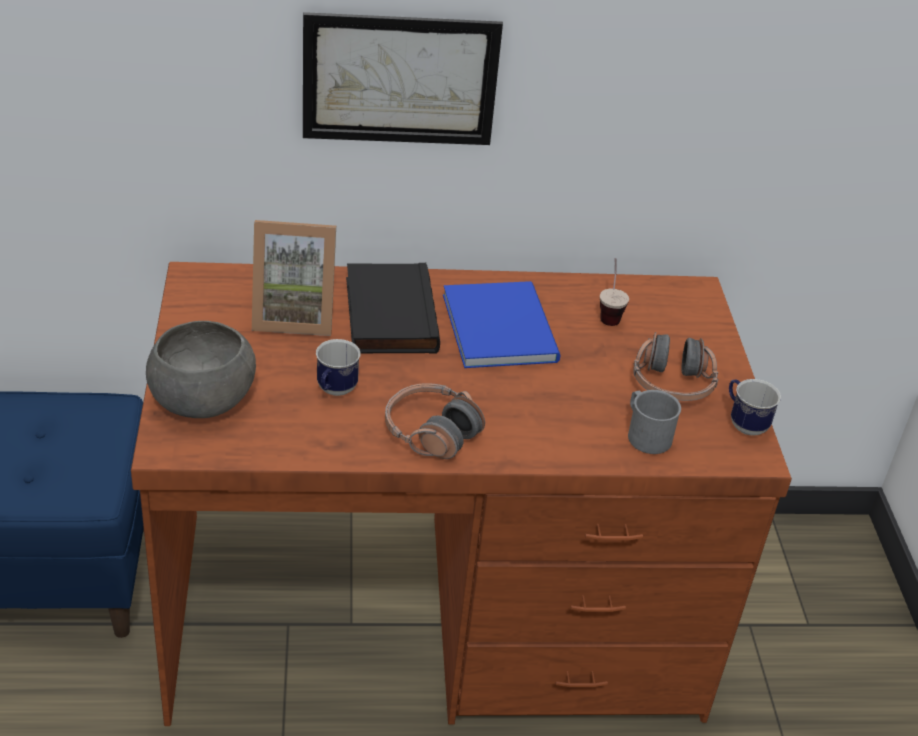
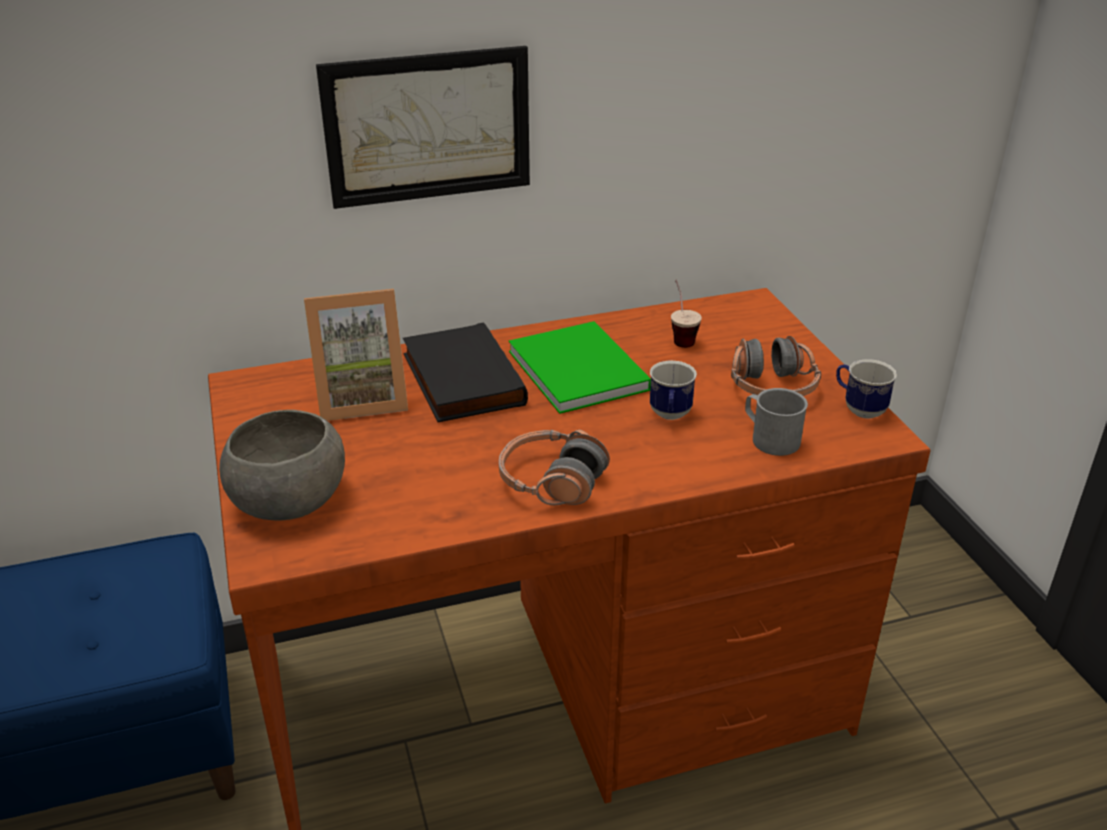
camera: 10 degrees left, 5 degrees down
(334, 391) = (432, 463): mug -> mug (670, 416)
(501, 325) = (580, 367): blue book -> green book

